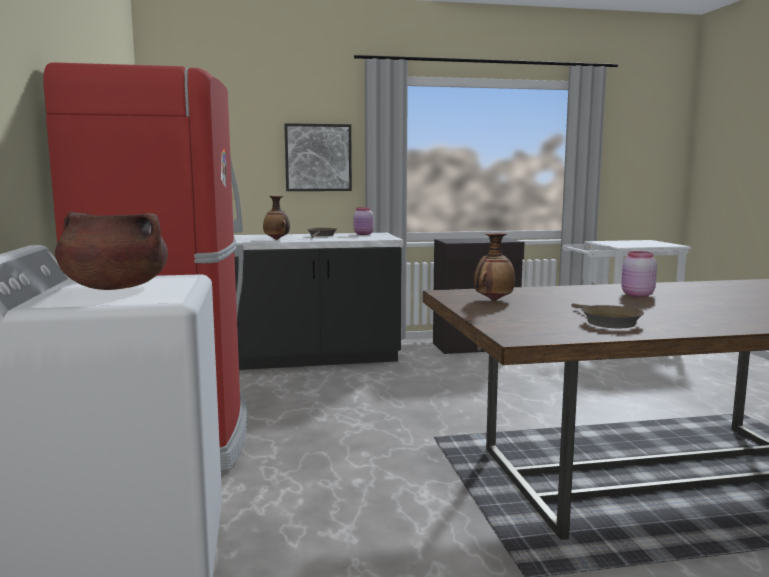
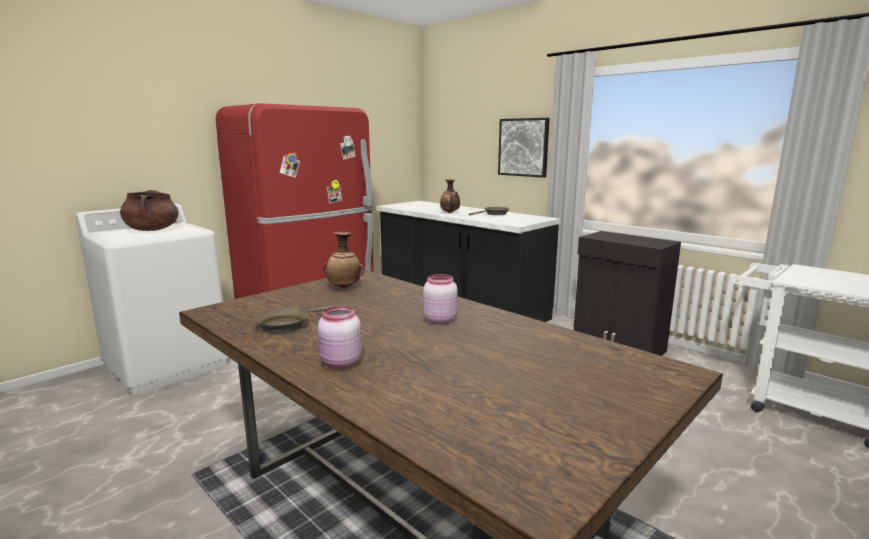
camera: 55 degrees right, 5 degrees up
(363, 234) = (528, 217): pink jar -> pink jar (340, 364)

